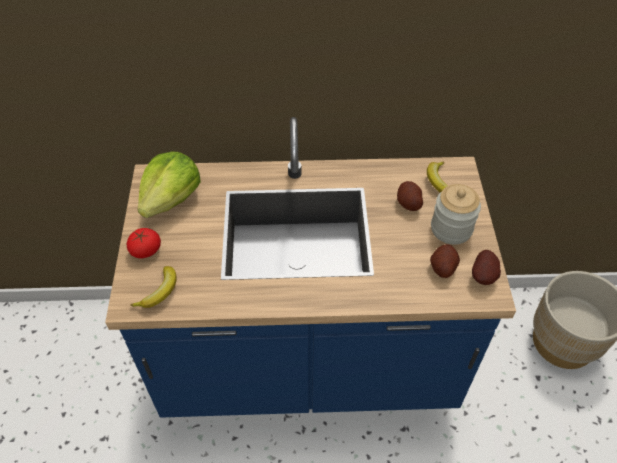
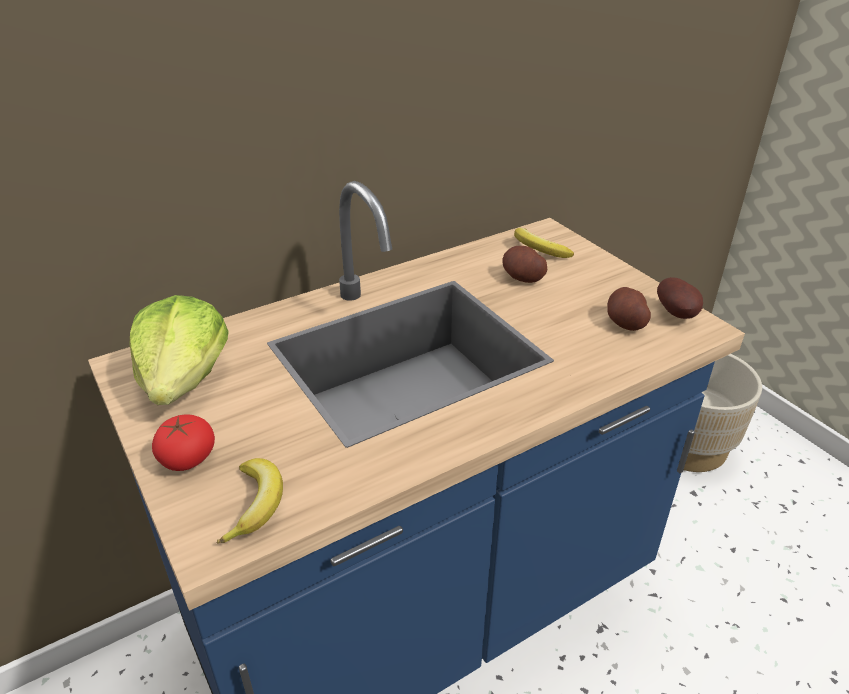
camera: 30 degrees left, 15 degrees down
(451, 228) = (595, 284): jar -> none

